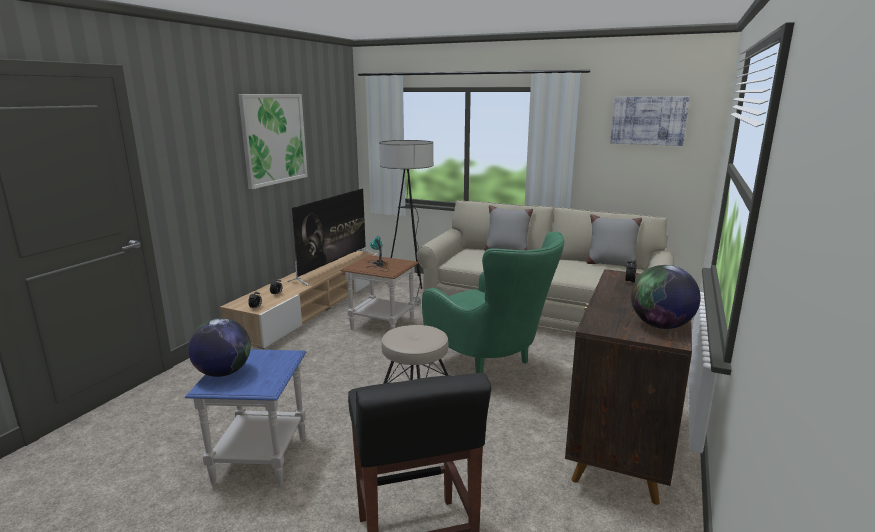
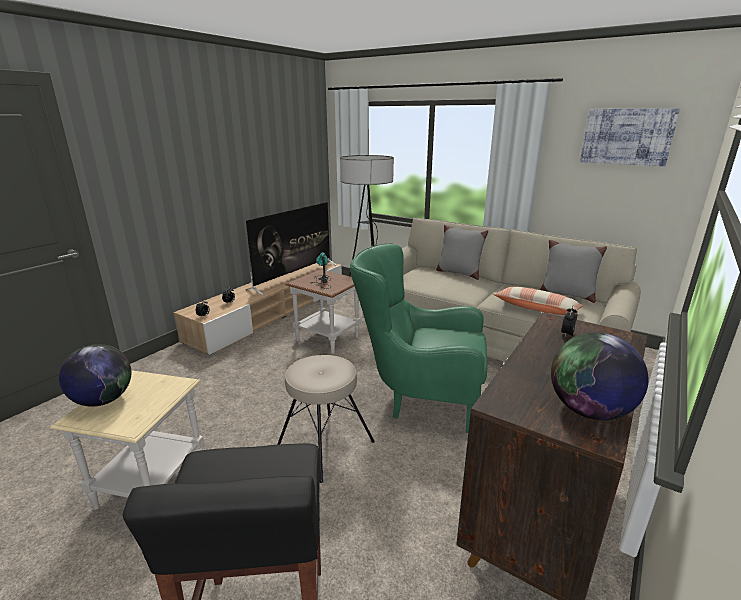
camera: 10 degrees right, 5 degrees up
(260, 458) = (152, 483): blue side table -> beige side table
(274, 139) = (233, 152): picture -> none
(490, 367) = (418, 398): green armchair -> green armchair turned 135 degrees clockwise
(587, 277) = (536, 309): none -> pillow

